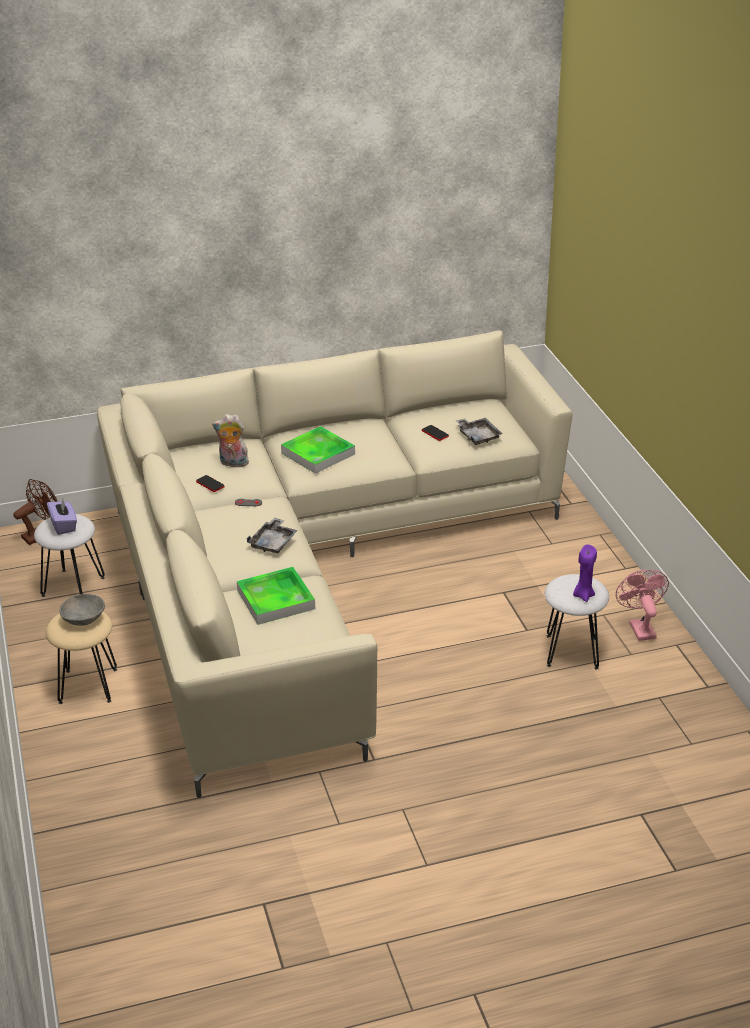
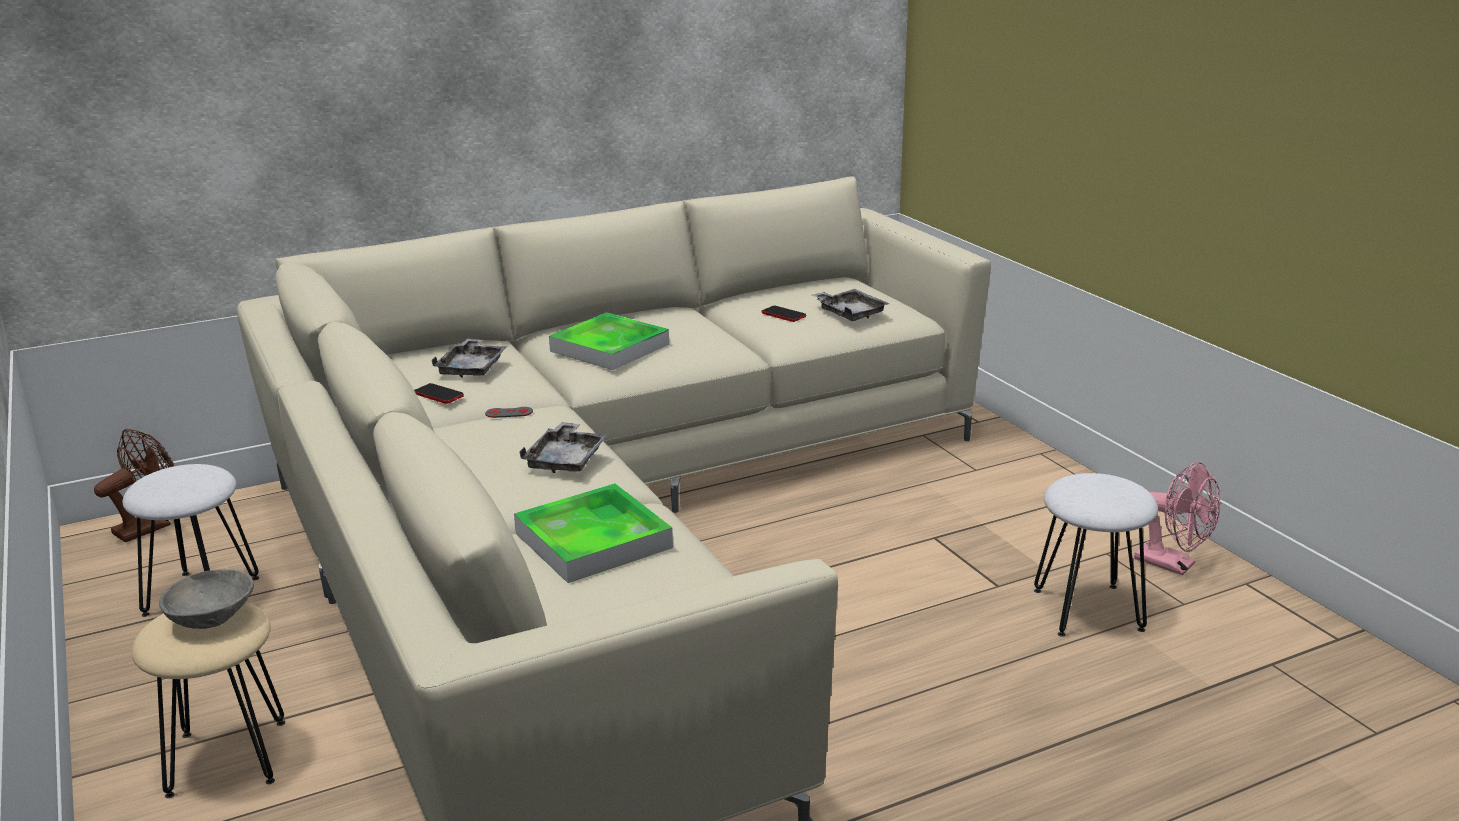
camera: 10 degrees left, 10 degrees down
(64, 525) = (178, 480): purple tissue box -> none
(232, 463) = (472, 368): plush toy -> grey tray
(583, 595) = (1118, 499): purple candle -> none
(639, 627) = (1173, 565): pink fan -> pink fan turned 150 degrees clockwise

